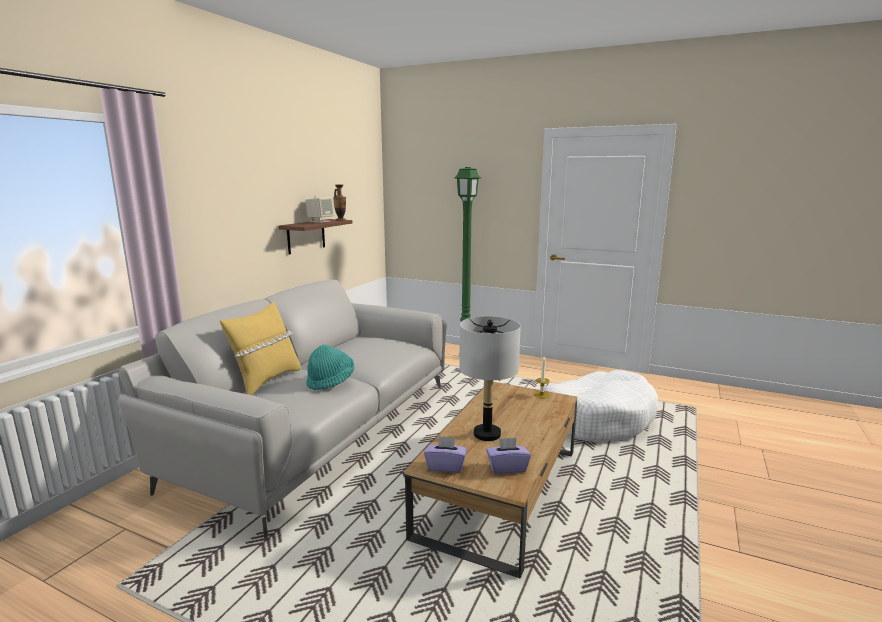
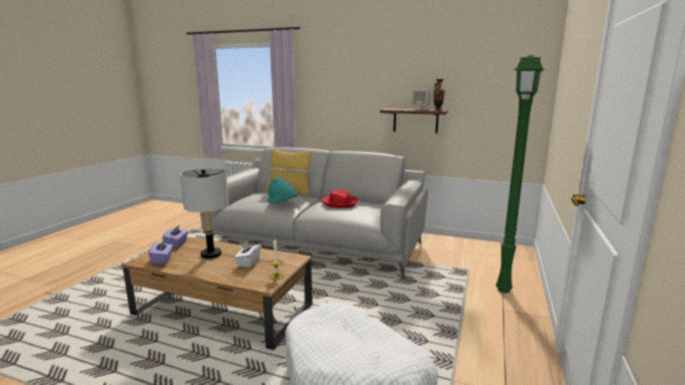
camera: 85 degrees right, 0 degrees up
(353, 351) = (340, 203): none -> red hat
(510, 410) = (248, 262): none -> white tissue box

